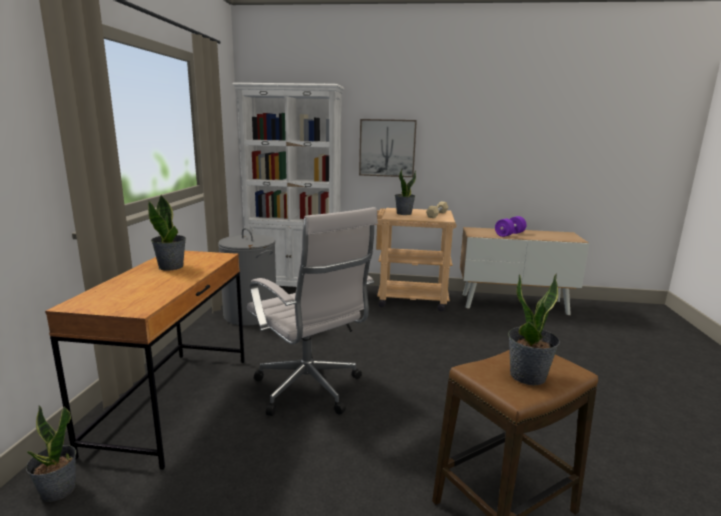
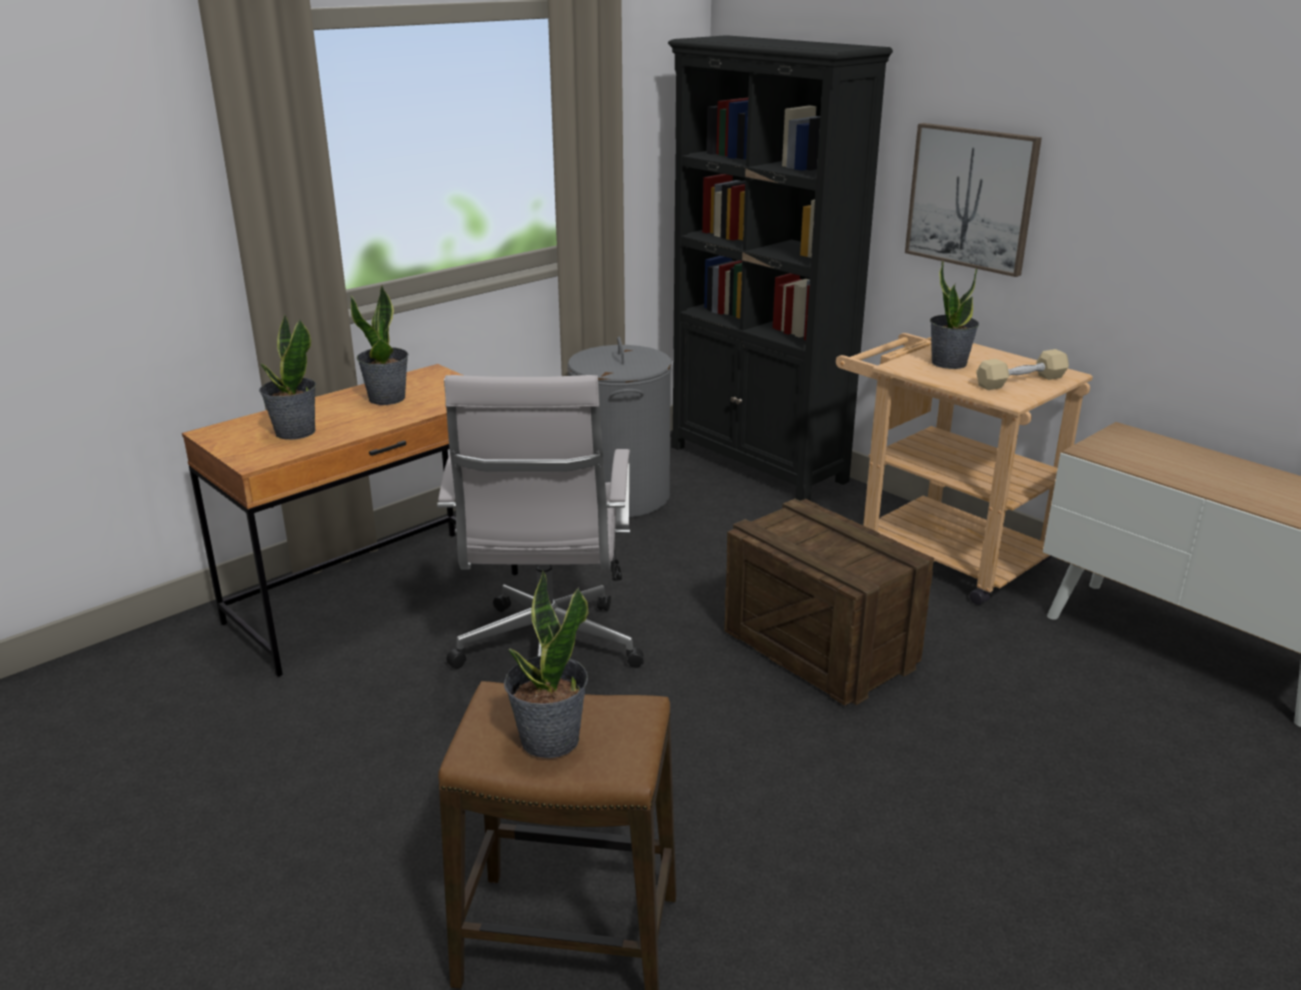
camera: 40 degrees right, 10 degrees up
(58, 490) = (179, 652): potted plant -> potted plant (294, 432)
(295, 287) = (758, 464): white bookcase -> black bookcase
(416, 343) = (821, 648): none -> crate
(509, 234) = (1190, 471): purple dumbbell -> none

